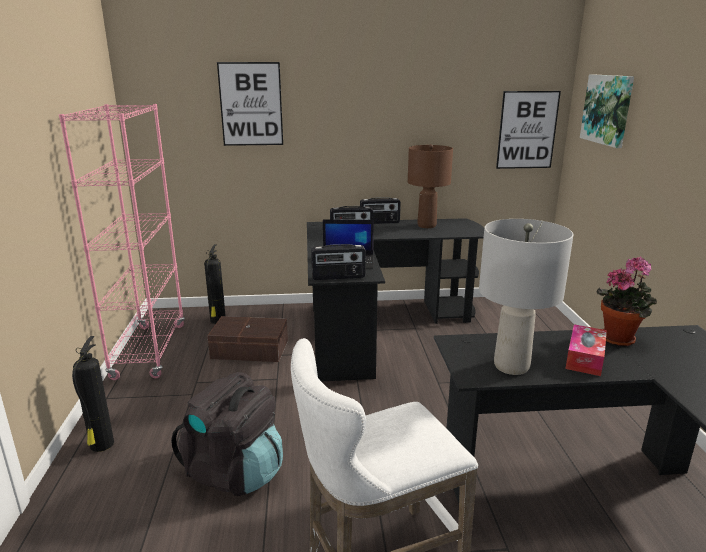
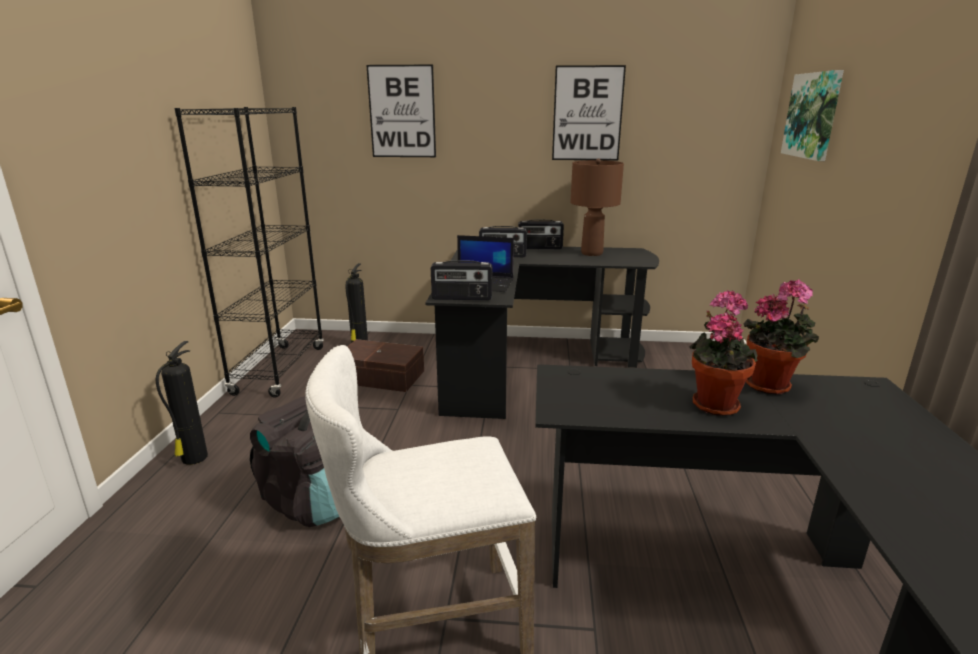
camera: 10 degrees right, 0 degrees up
(150, 351) = (280, 370): pink bookcase -> black bookcase
(510, 366) = (613, 404): grey table lamp -> none
(527, 130) = (719, 145): picture -> picture (587, 114)
(585, 358) = (713, 403): tissue box -> potted plant

